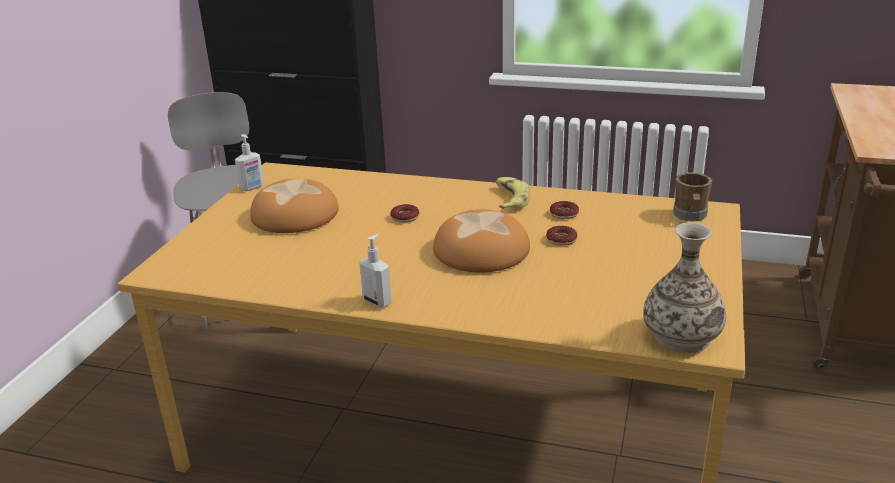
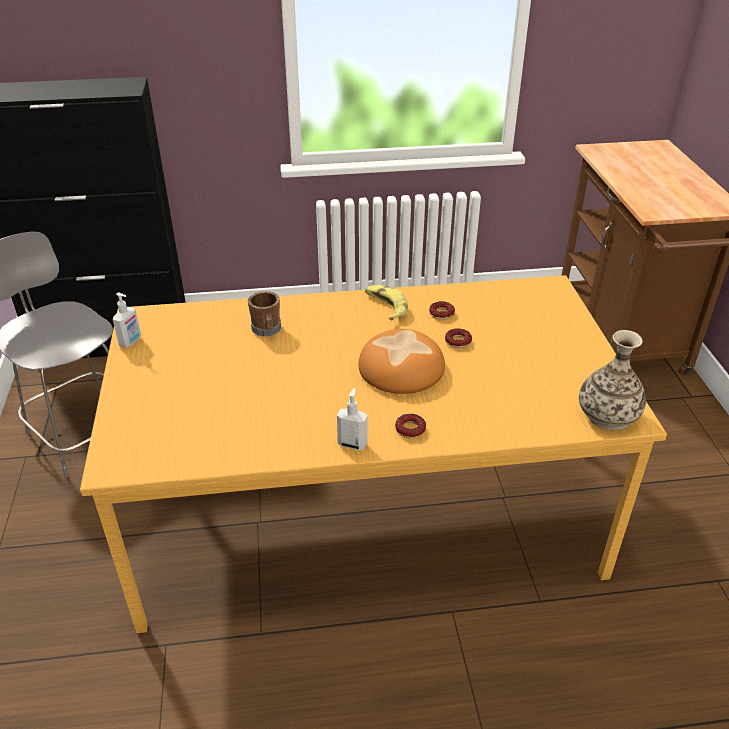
camera: 25 degrees left, 10 degrees up
(294, 215) = (201, 366): bread -> none
(405, 217) = (308, 346): donut -> donut (410, 429)
(690, 216) = (539, 295): brown mug -> brown mug (267, 330)

